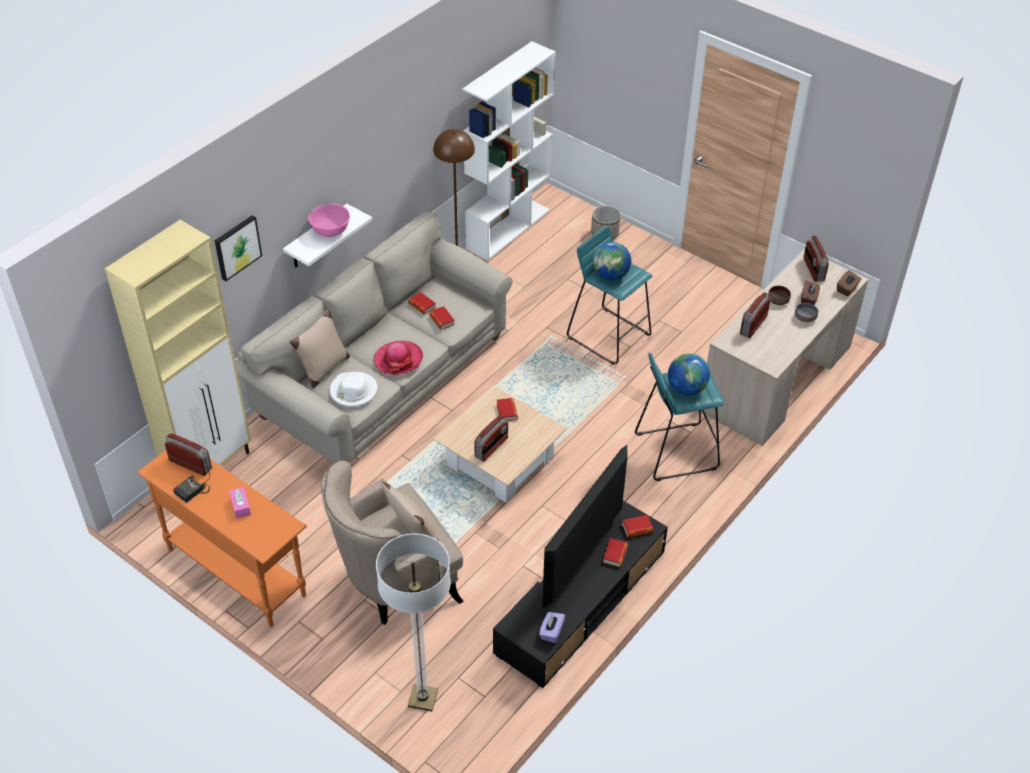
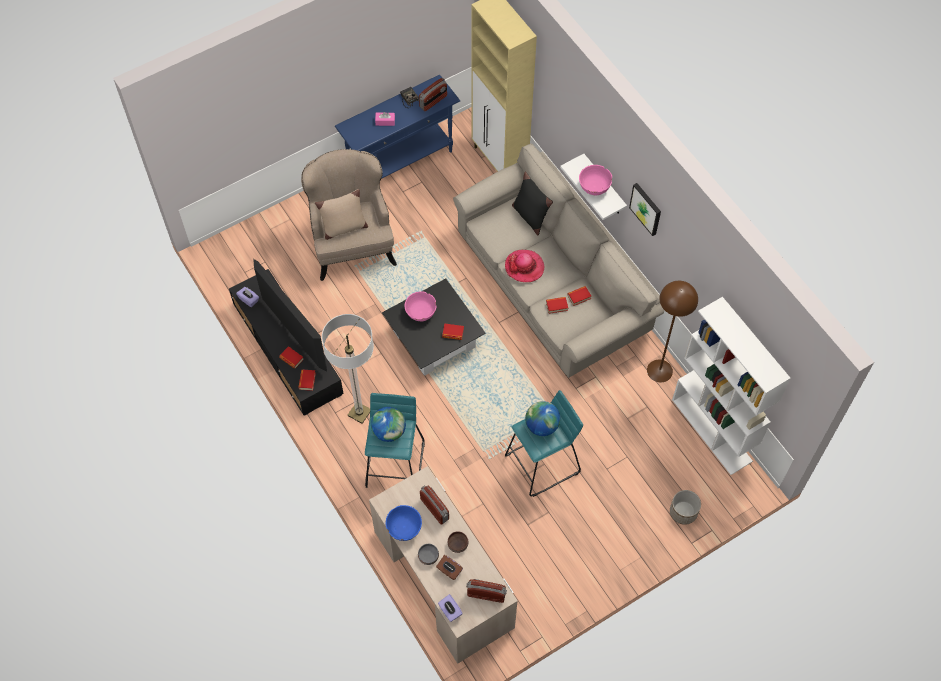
camera: 110 degrees right, 15 degrees up
(236, 572) = (401, 162): orange console table -> blue console table
(237, 247) = (561, 104): picture -> picture (646, 208)
(323, 369) = (530, 216): beige pillow -> black pillow
(353, 391) = (499, 229): white hat -> none
(423, 698) = (259, 239): floor lamp -> floor lamp (359, 413)
(491, 448) = (421, 312): radio -> pink bowl
(500, 461) = (434, 339): beige coffee table -> black coffee table
(789, 342) = (404, 528): none -> blue bowl
(847, 289) = (450, 611): brown tissue box -> purple tissue box

